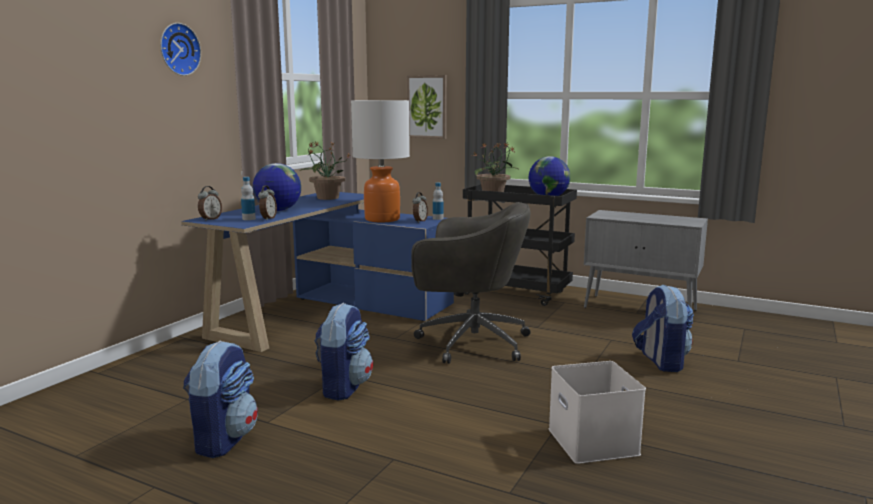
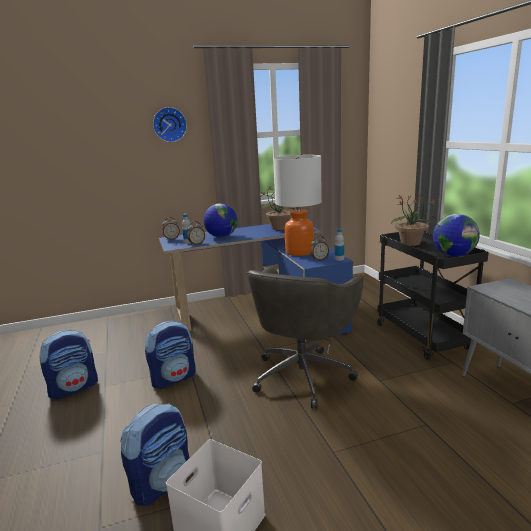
camera: 45 degrees right, 5 degrees up
(427, 107) = (399, 153): picture -> none
(470, 342) = (303, 374): grey office chair -> grey office chair turned 60 degrees clockwise
(660, 361) = (433, 476): backpack -> backpack (162, 482)

